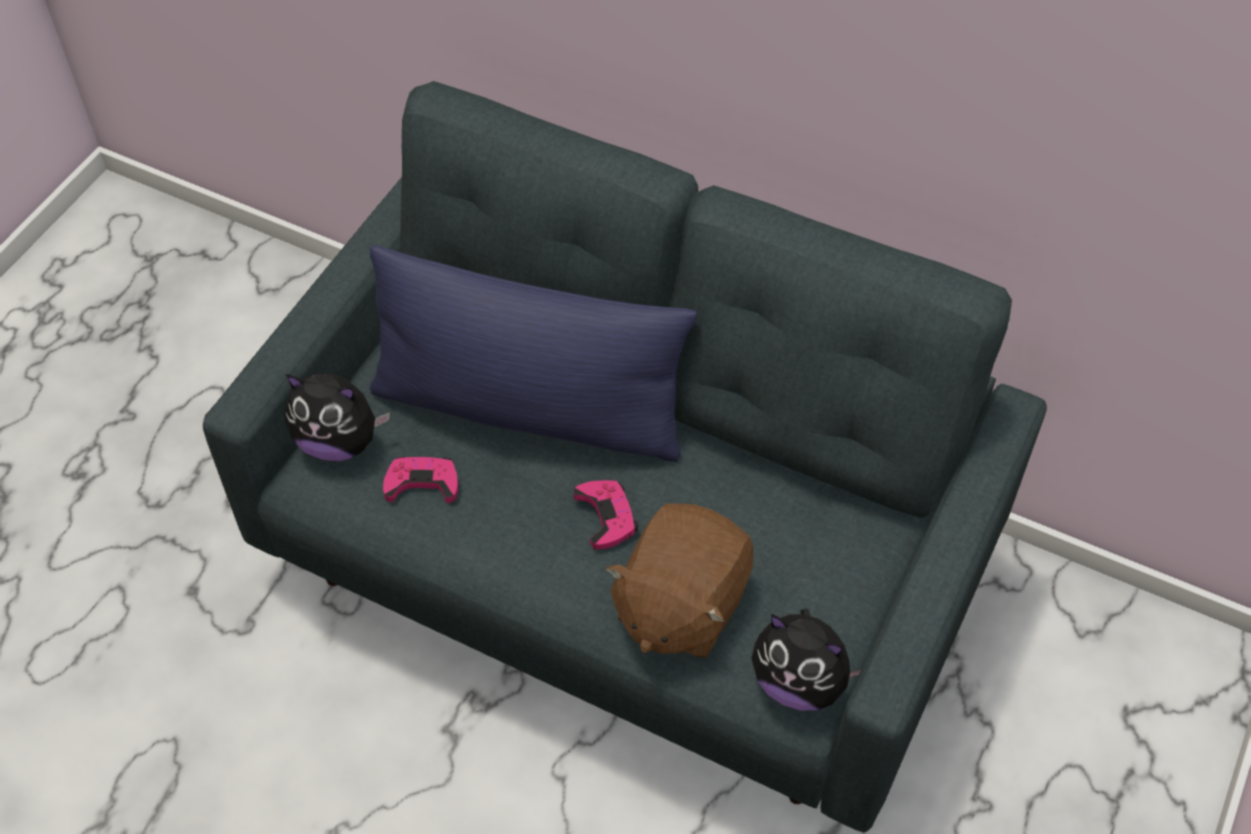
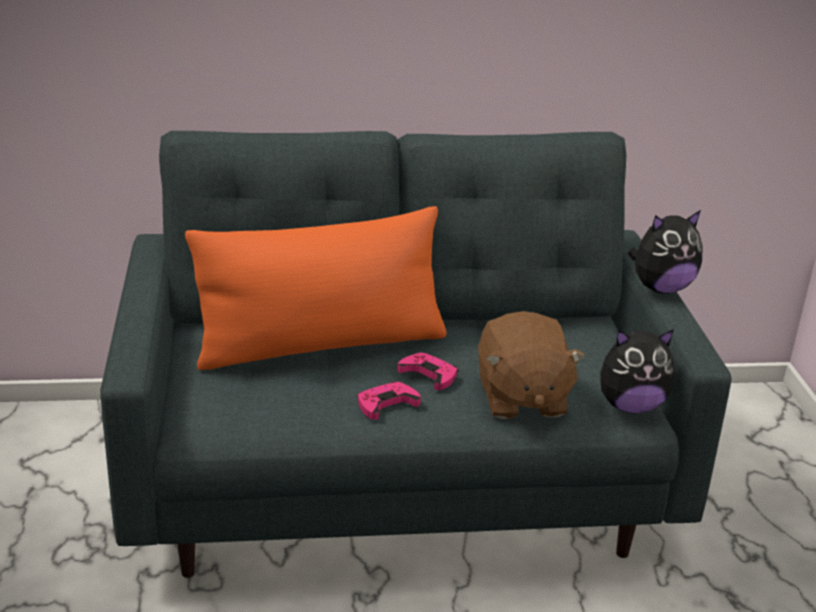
camera: 35 degrees left, 25 degrees down
(339, 442) = (199, 401): plush toy -> plush toy (660, 288)
(422, 483) = (285, 400): pink game controller -> pink game controller (386, 404)
(529, 409) = (321, 345): blue pillow -> orange pillow

